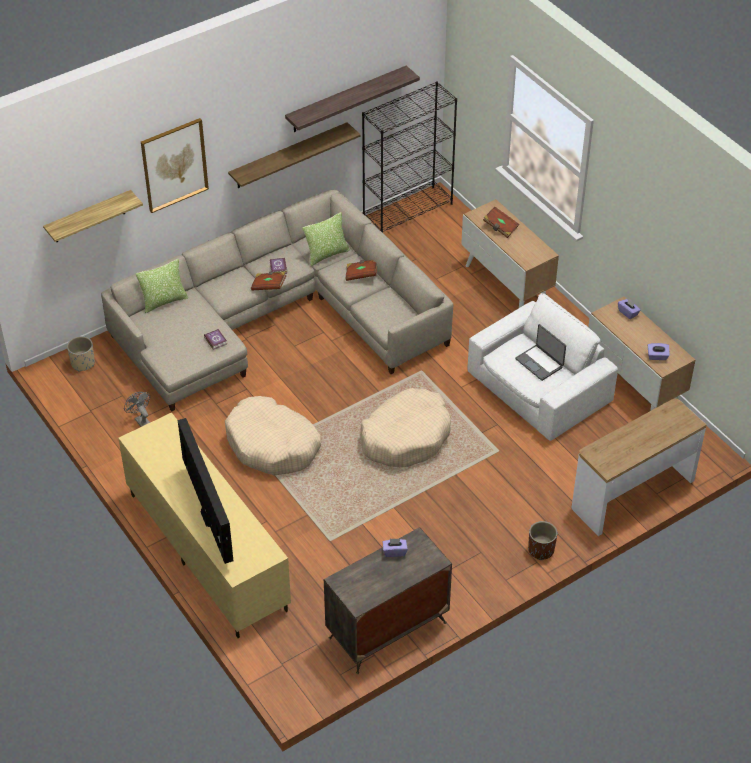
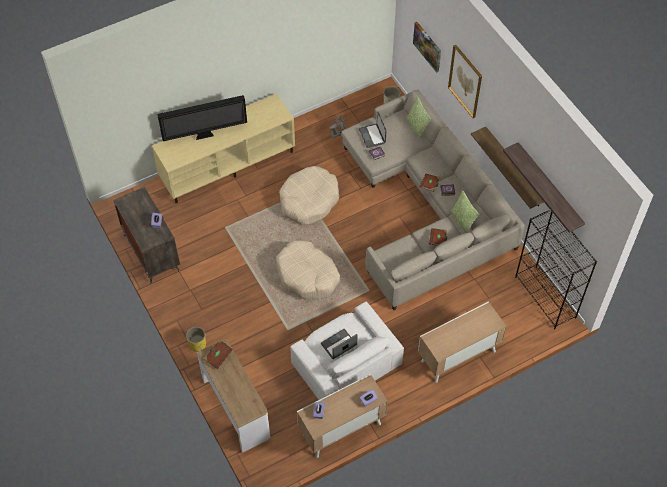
camera: 95 degrees right, 10 degrees up
(89, 217) = (427, 46): shelf -> picture
(182, 346) = (372, 136): none -> laptop
(500, 227) = (471, 325): brown book -> brown book (218, 356)
(541, 550) = (197, 344): brown planter -> yellow planter

